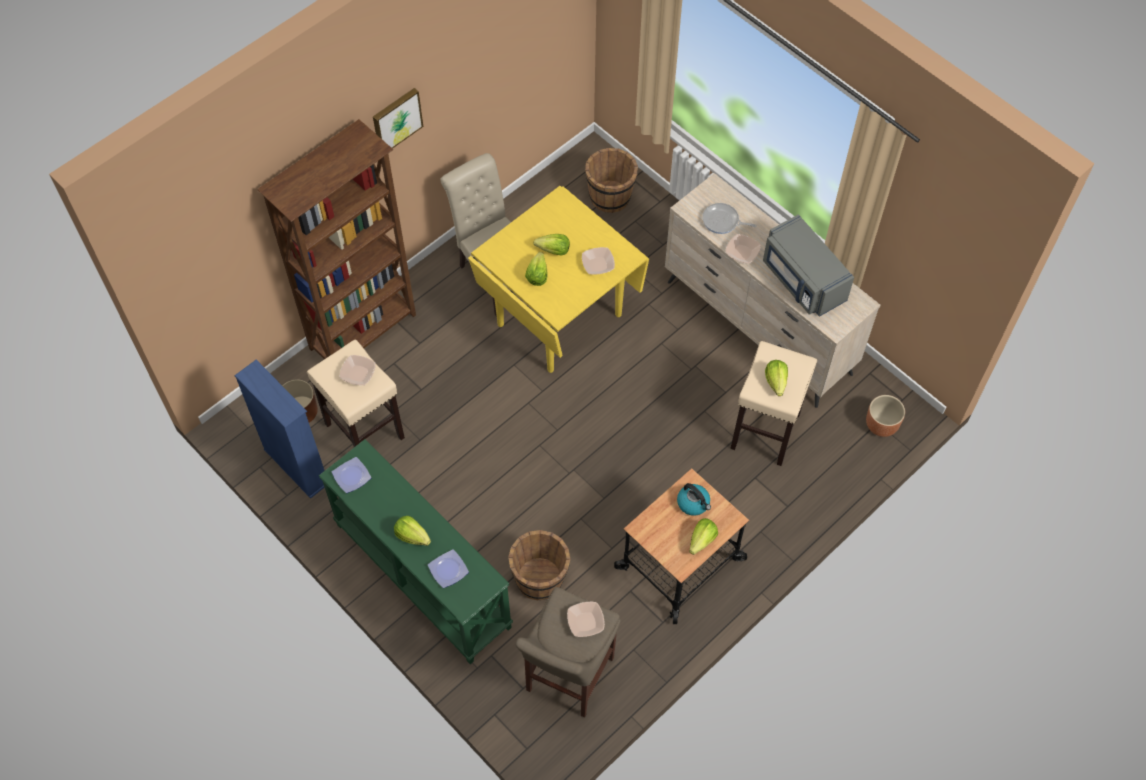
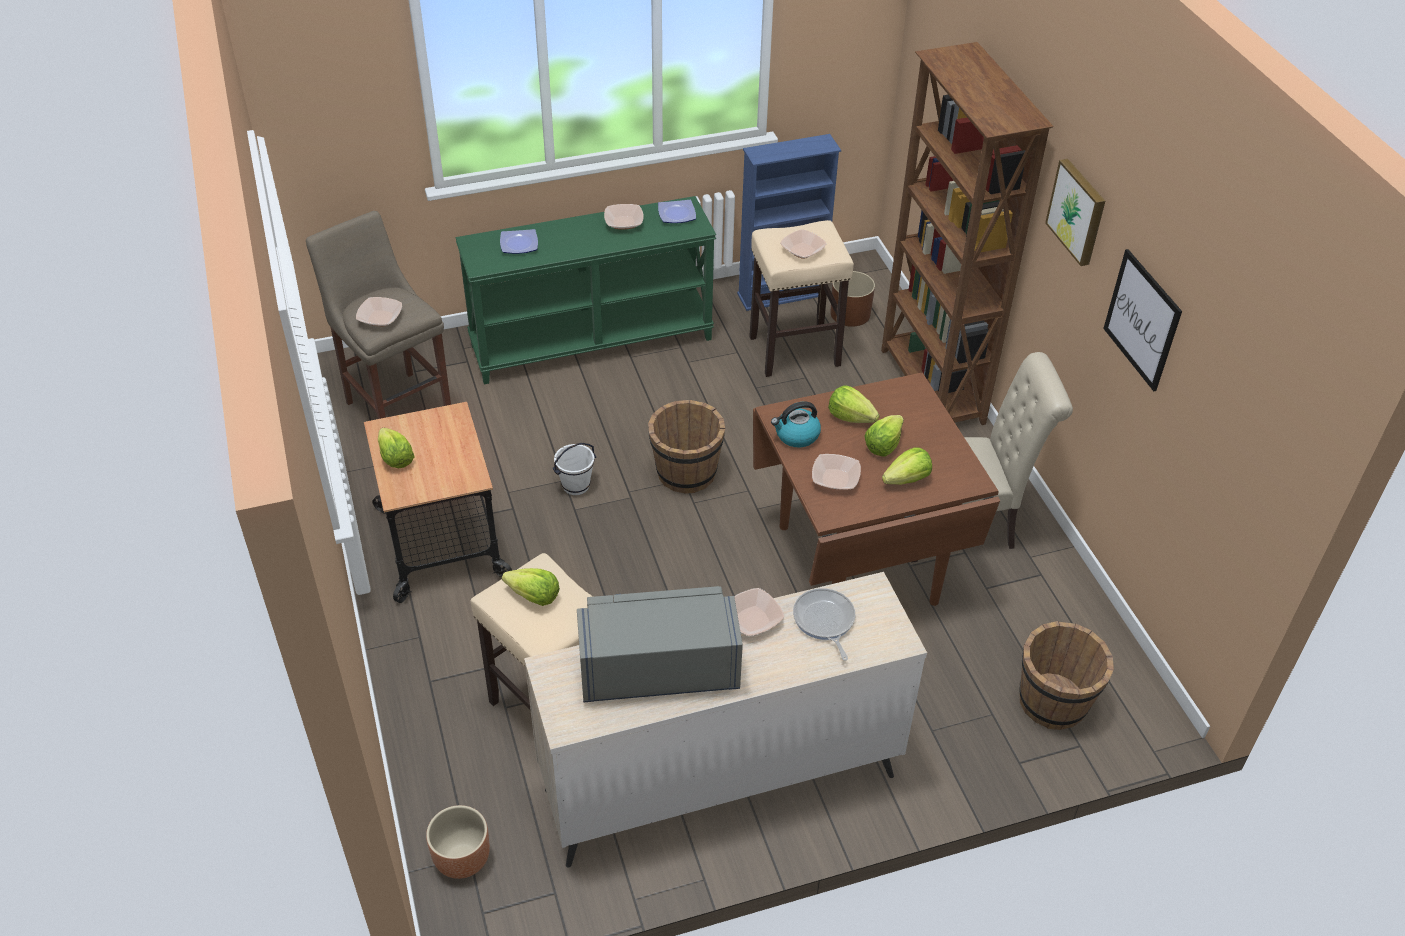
camera: 115 degrees right, 15 degrees down
(382, 508) = (623, 222): none -> bowl
(412, 536) = (576, 233): lettuce -> lettuce (907, 479)
(470, 83) = (1142, 320): none -> picture
(540, 579) = (519, 423): brown bucket -> brown bucket (686, 473)
(559, 319) = (858, 563): yellow dining table -> brown dining table
(582, 508) = (576, 486): none -> white bucket
(693, 503) = (446, 470): kettle -> kettle (796, 435)
(722, 221) = (824, 621): frying pan -> frying pan turned 60 degrees counterclockwise

